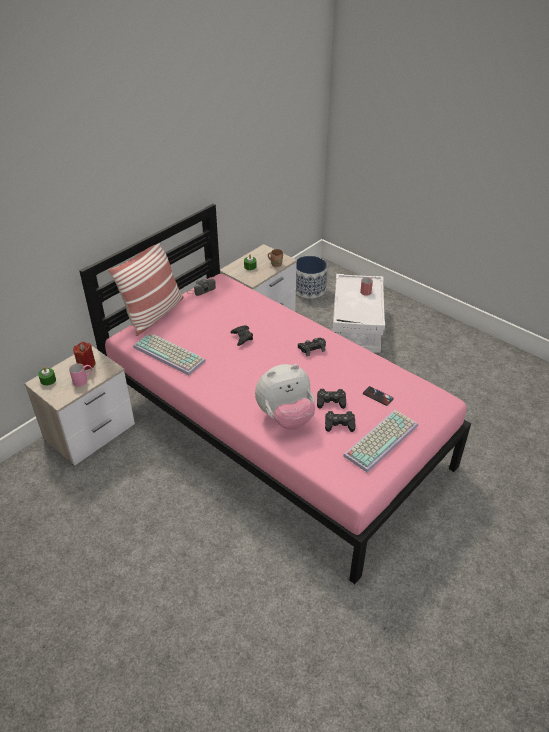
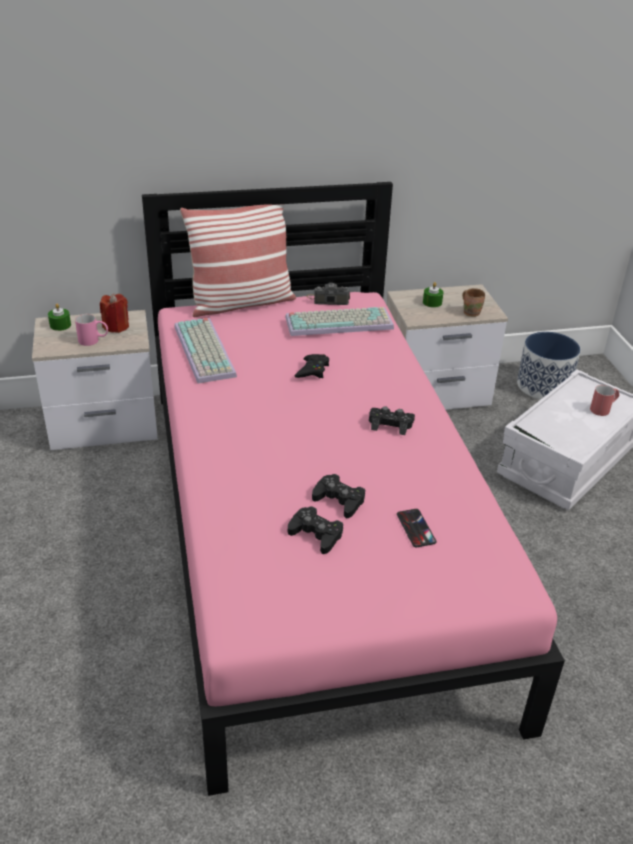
camera: 35 degrees right, 5 degrees down
(285, 417) = (254, 488): plush toy -> none
(380, 439) = (350, 585): keyboard -> keyboard (340, 322)

